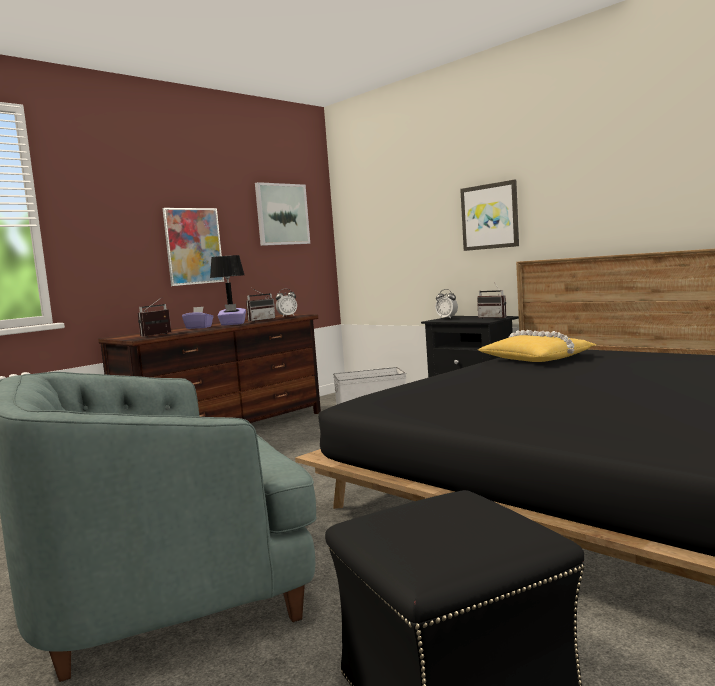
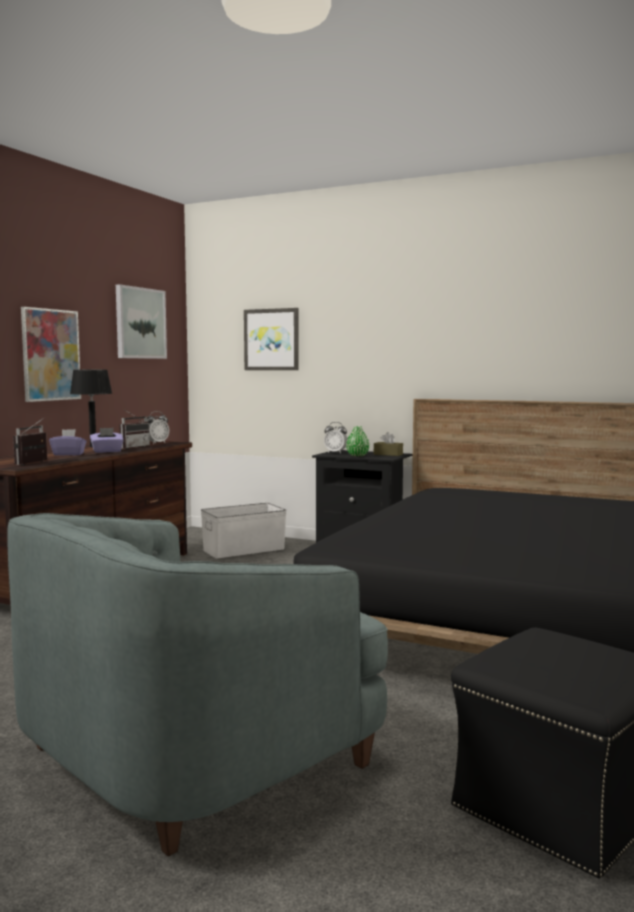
camera: 20 degrees left, 0 degrees up
(462, 320) = (357, 455): none -> green vase
(490, 216) = (384, 350): picture -> picture (271, 339)
(494, 317) = (388, 454): radio -> brown tissue box
(537, 358) = (457, 499): yellow pillow -> none

